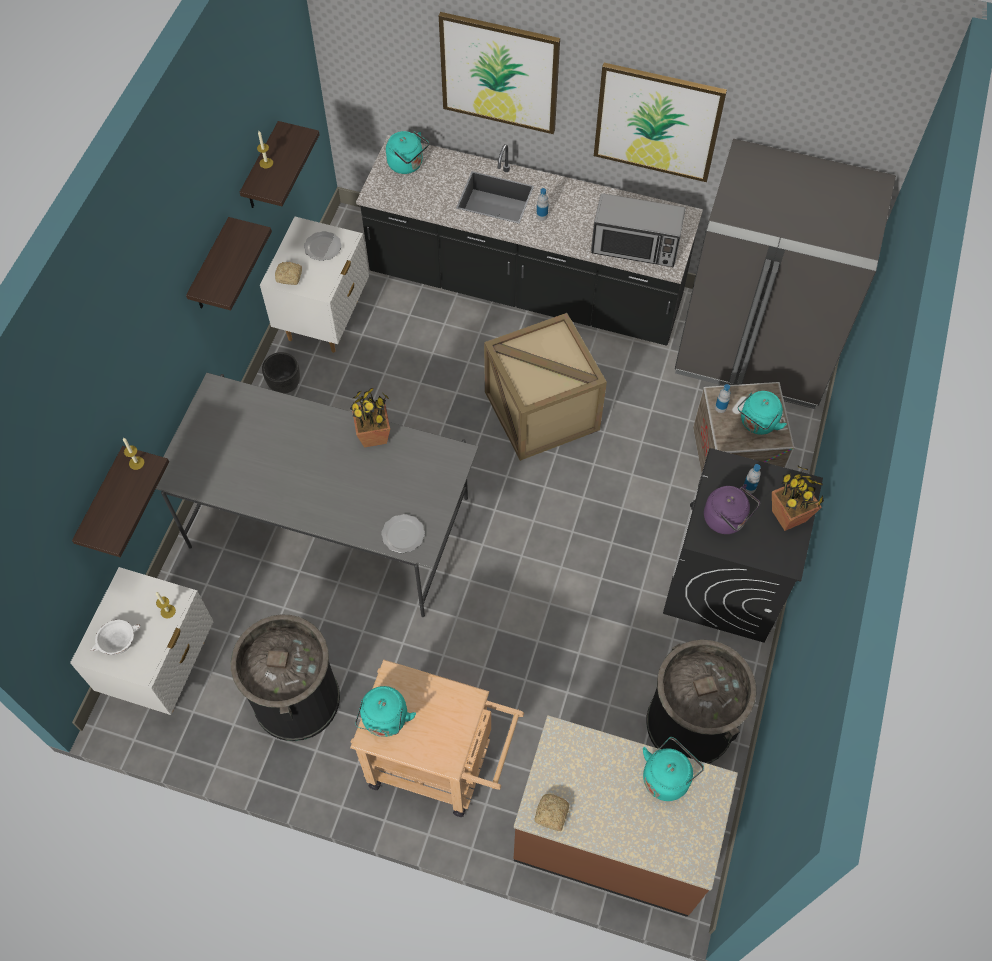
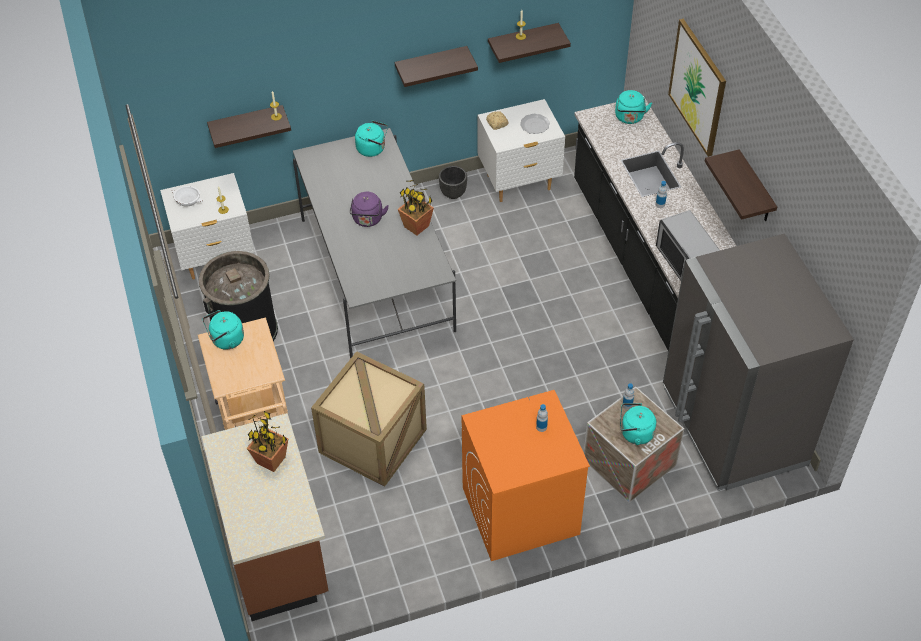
camera: 55 degrees right, 10 degrees down
(402, 535) = (359, 280): plate -> none
(541, 412) = (558, 332): crate -> crate (371, 441)
(551, 814) = (222, 450): bread -> none
(657, 122) = (755, 189): picture -> shelf
(667, 776) = (292, 497): turquoise kettle -> turquoise kettle (373, 149)
(690, 723) = (392, 548): black trash can -> none
(725, 581) = (520, 511): black washing machine -> orange washing machine
(727, 519) = (504, 427): purple kettle -> purple kettle (368, 220)
(789, 516) = (539, 461): potted plant -> potted plant (271, 460)

